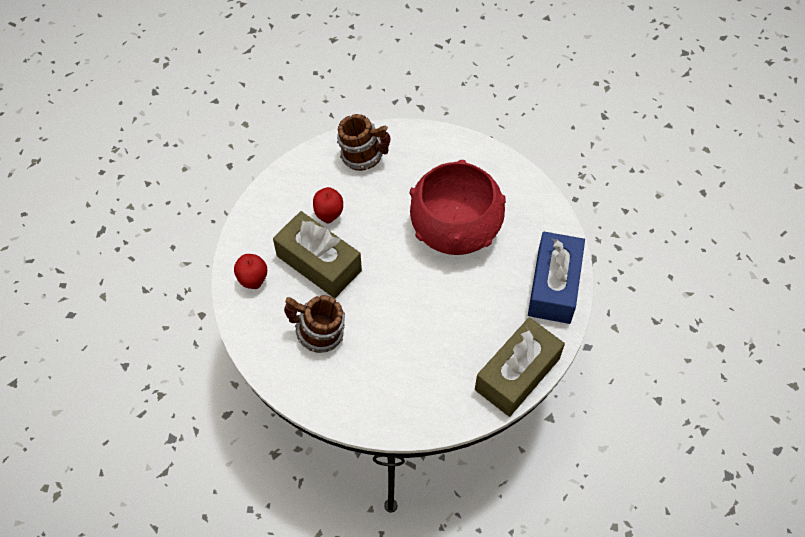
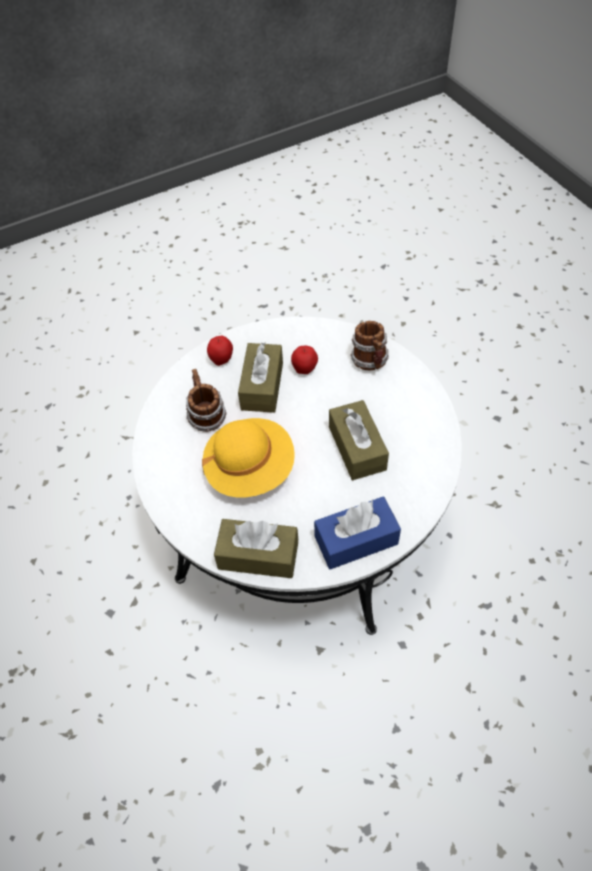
camera: 60 degrees right, 5 degrees down
(414, 328) = (250, 469): none -> yellow hat
(456, 227) = (357, 448): red bowl -> brown tissue box

